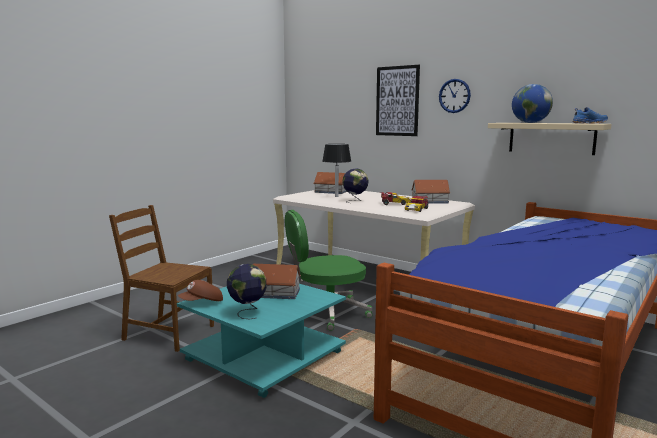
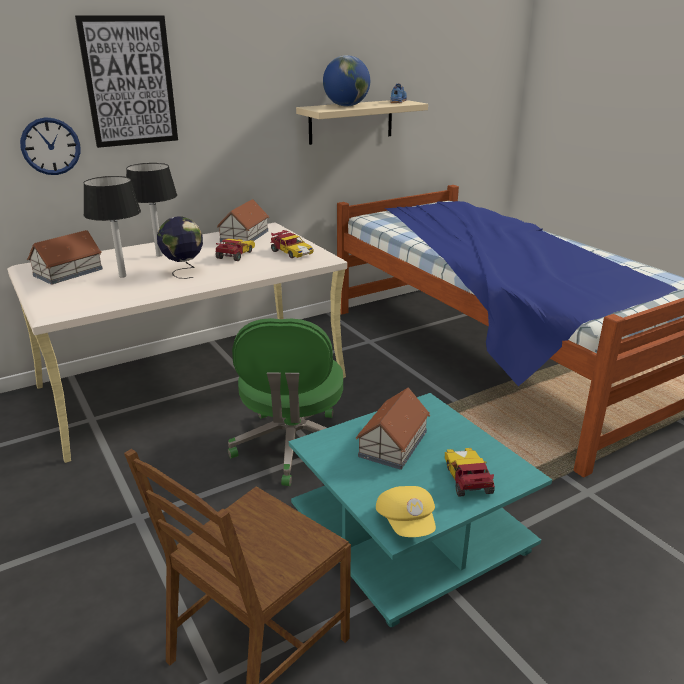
camera: 70 degrees left, 15 degrees up
(202, 303) = (407, 523): brown cap -> yellow cap
(247, 312) = (467, 480): globe -> toy car
(372, 196) = (159, 255): none -> black table lamp
(454, 96) = (229, 70): wall clock -> wall clock (50, 146)

